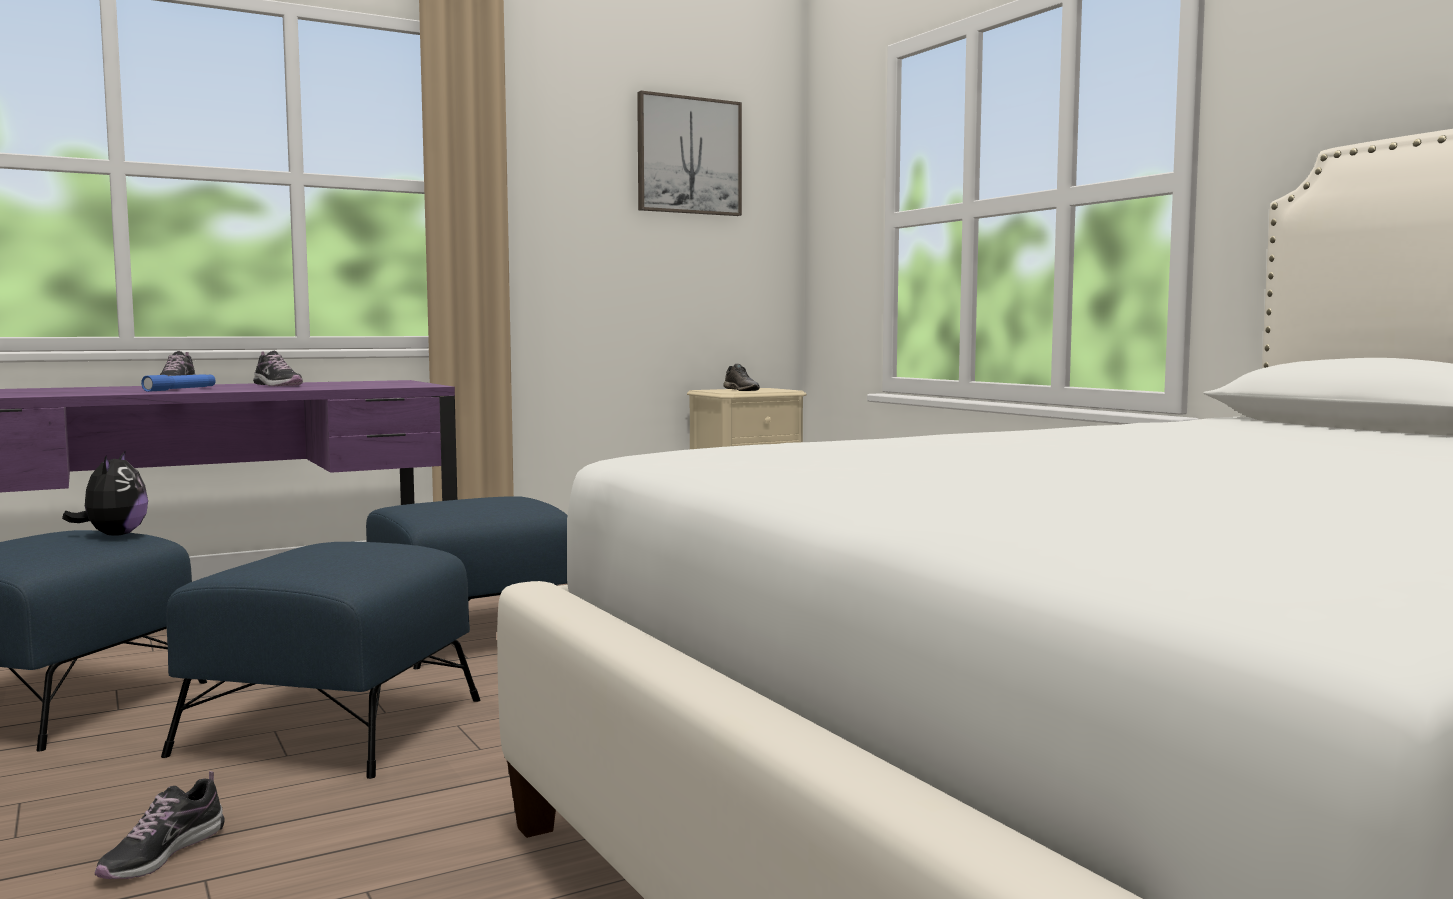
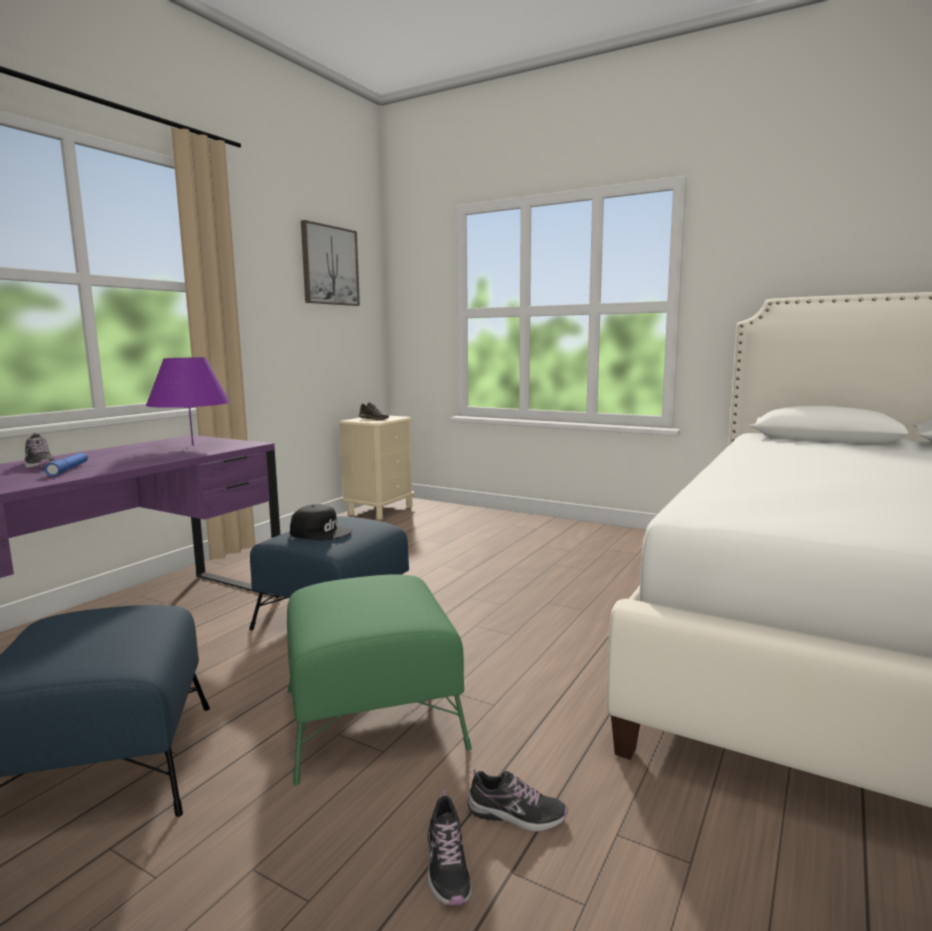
camera: 30 degrees left, 5 degrees up
(113, 535) = (131, 613): plush toy -> none
(277, 385) = (125, 454): shoe -> shoe (516, 815)
(334, 726) = (373, 716): blue ottoman -> green ottoman
(366, 384) = (193, 445): none -> purple table lamp
(447, 503) = (321, 532): none -> black cap

